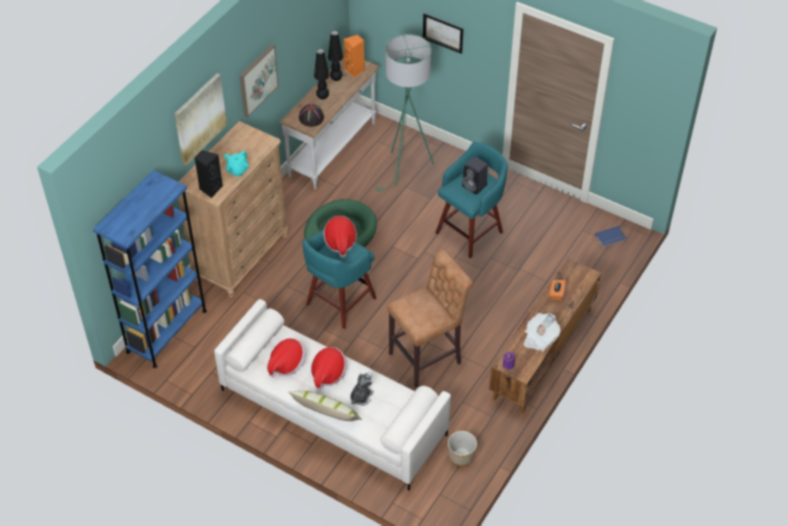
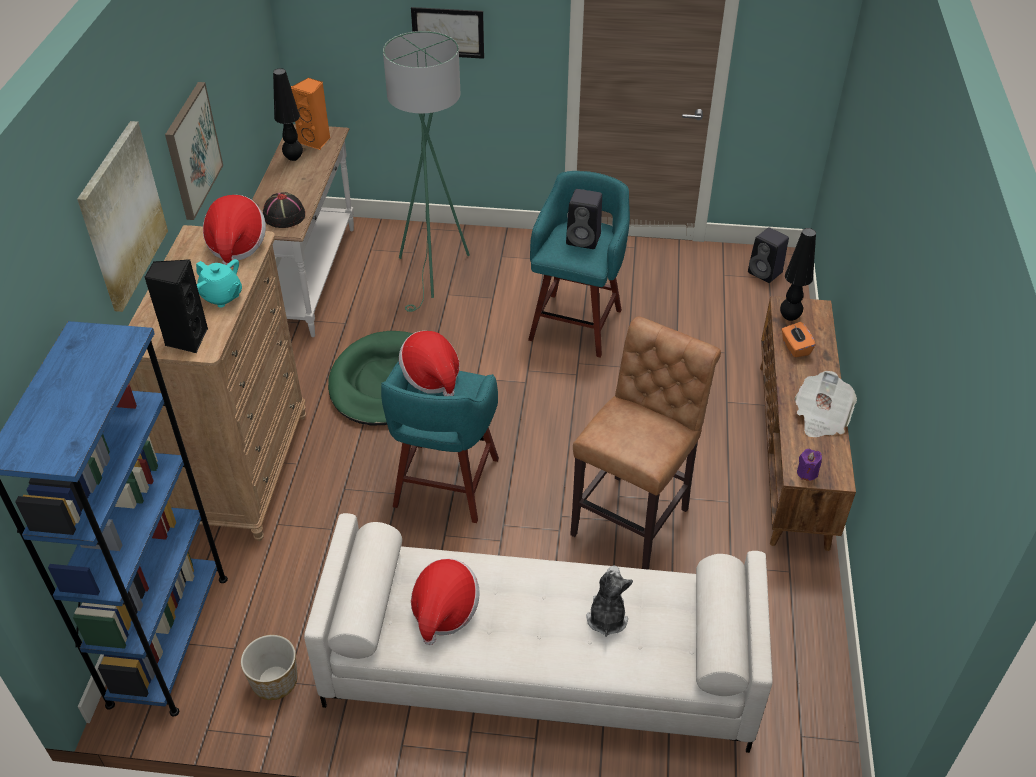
camera: 25 degrees left, 5 degrees down
(237, 170) = (222, 297): turquoise teapot -> turquoise teapot turned 60 degrees counterclockwise
(322, 97) = (286, 185): black table lamp -> black table lamp (789, 317)
(326, 413) = (565, 672): pillow -> none
(328, 374) = (526, 600): hat -> hat (236, 245)
(461, 456) = (788, 655): planter -> planter (274, 681)
(611, 238) = (766, 273): blue book -> black speaker

